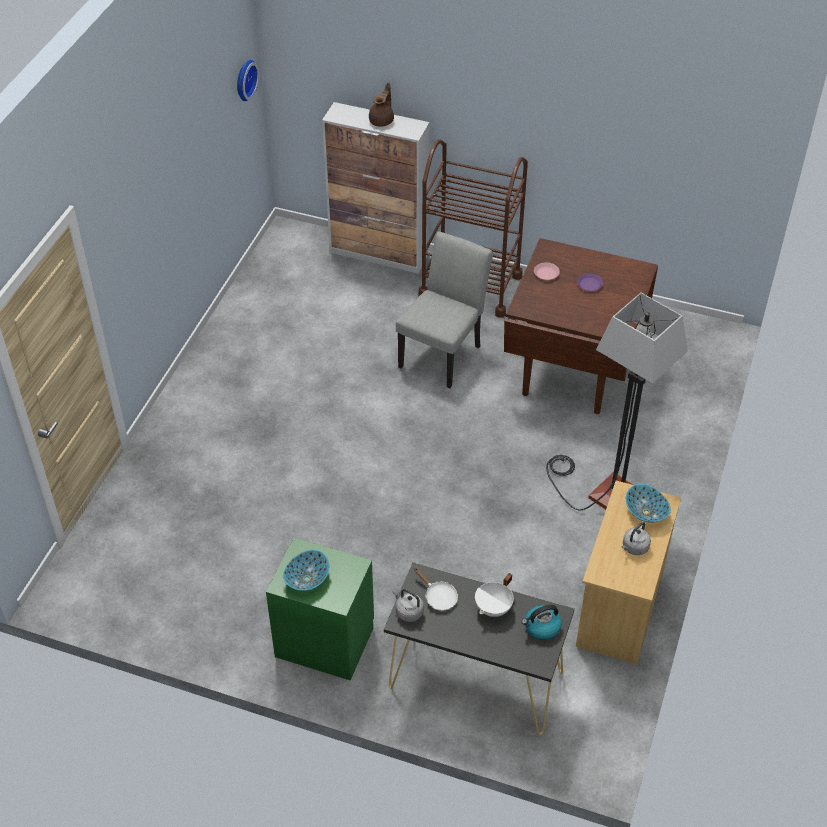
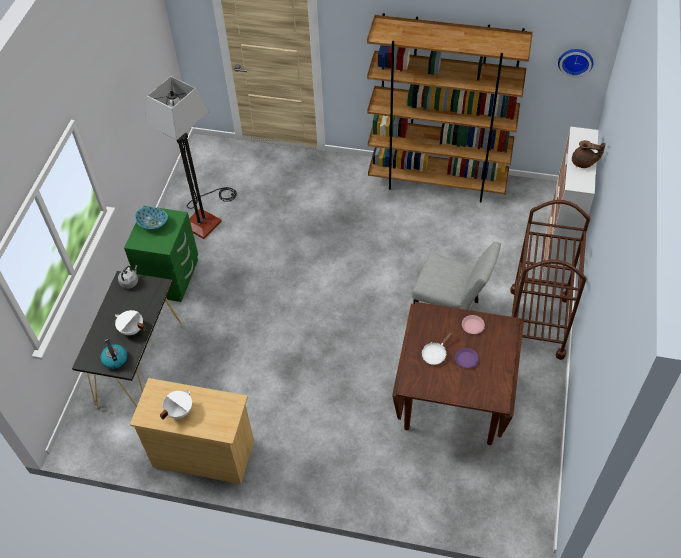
camera: 85 degrees right, 5 degrees up
(230, 334) = (437, 182): none -> brown bookcase
(438, 597) = (142, 297): white frying pan -> white frying pan (435, 353)
(602, 491) = (318, 435): floor lamp -> floor lamp (206, 216)
(634, 548) = (179, 410): grey kettle -> white cooking pot
(646, 512) = (215, 418): bowl -> none

